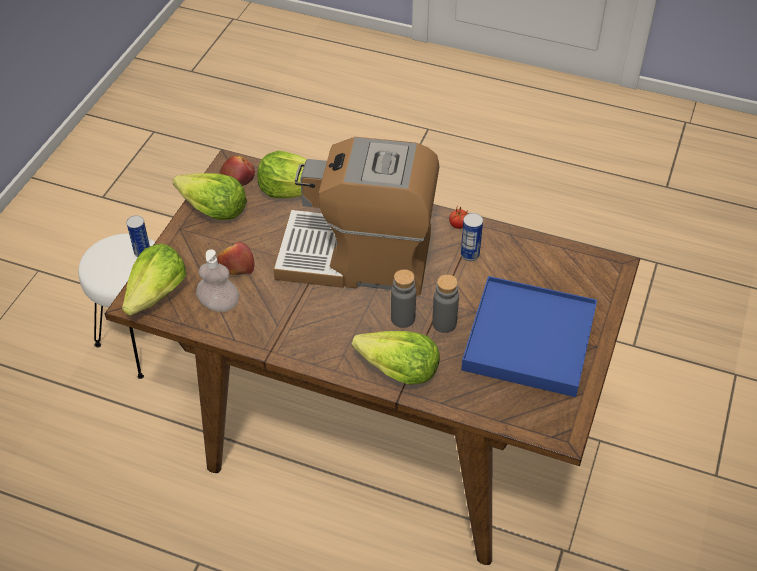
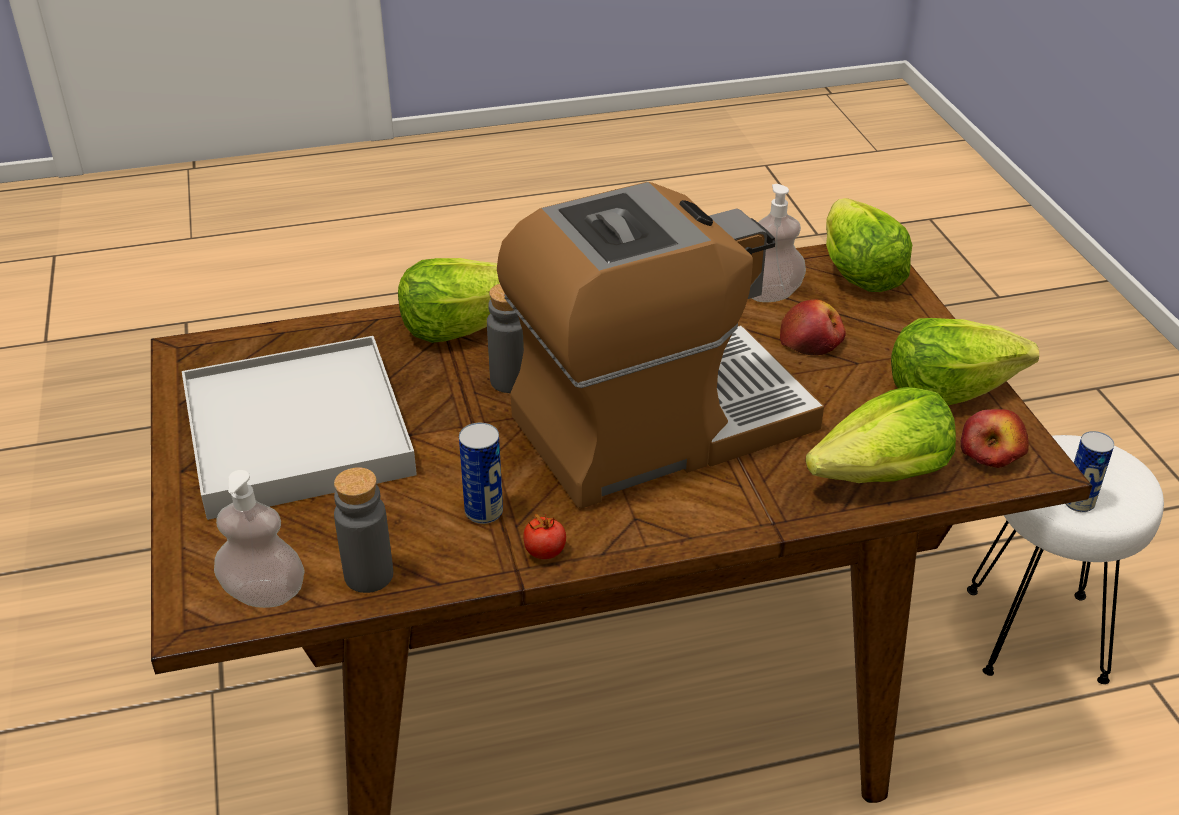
camera: 145 degrees right, 10 degrees down
(444, 323) = (444, 400): grey bottle -> grey bottle (369, 575)
(529, 339) = (298, 434): blue tray -> white tray
(583, 263) = (264, 593): none -> soap dispenser

